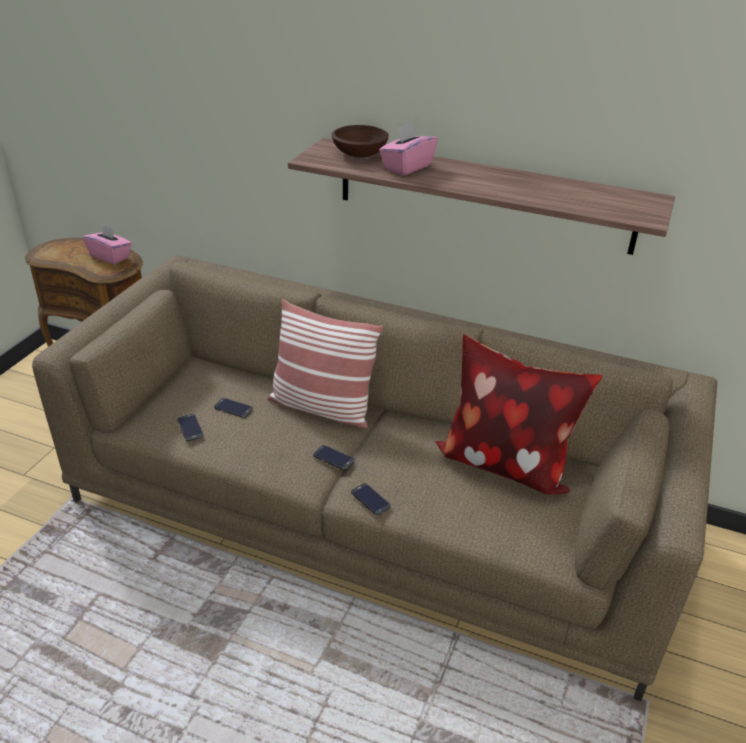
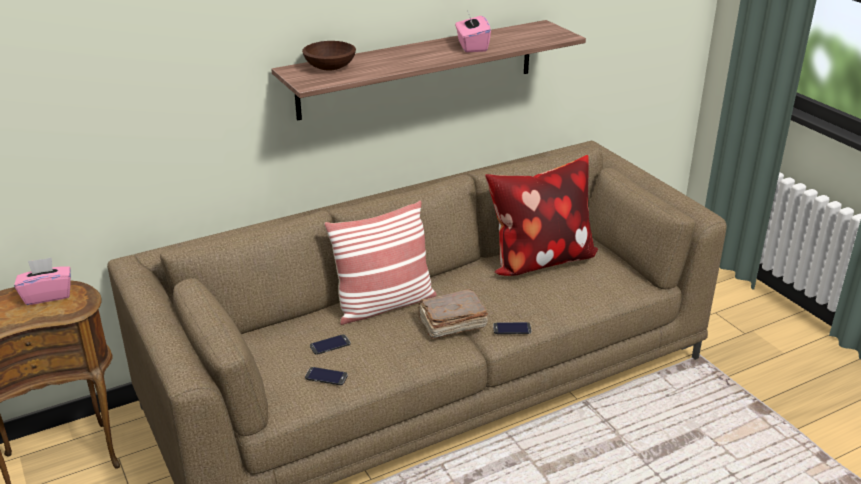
camera: 50 degrees left, 5 degrees down
(333, 458) = (451, 324): phone -> brown book
(407, 167) = (381, 62): pink tissue box -> pink tissue box (472, 46)

